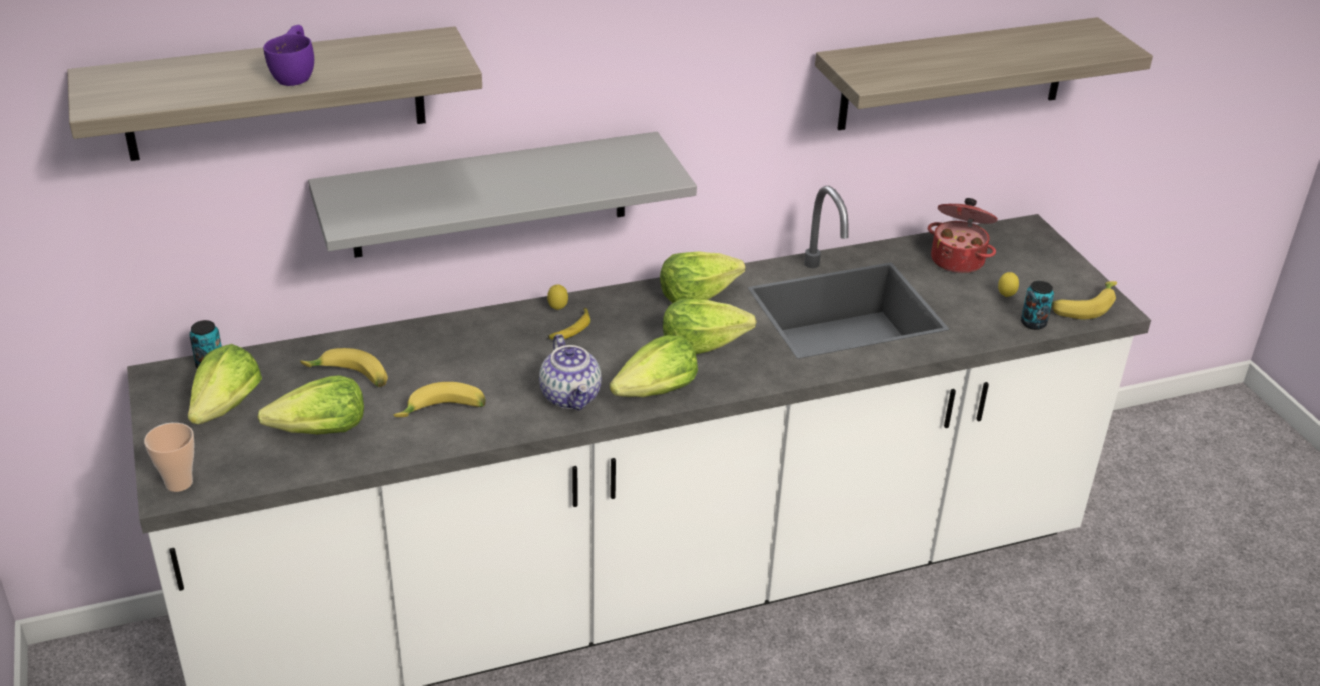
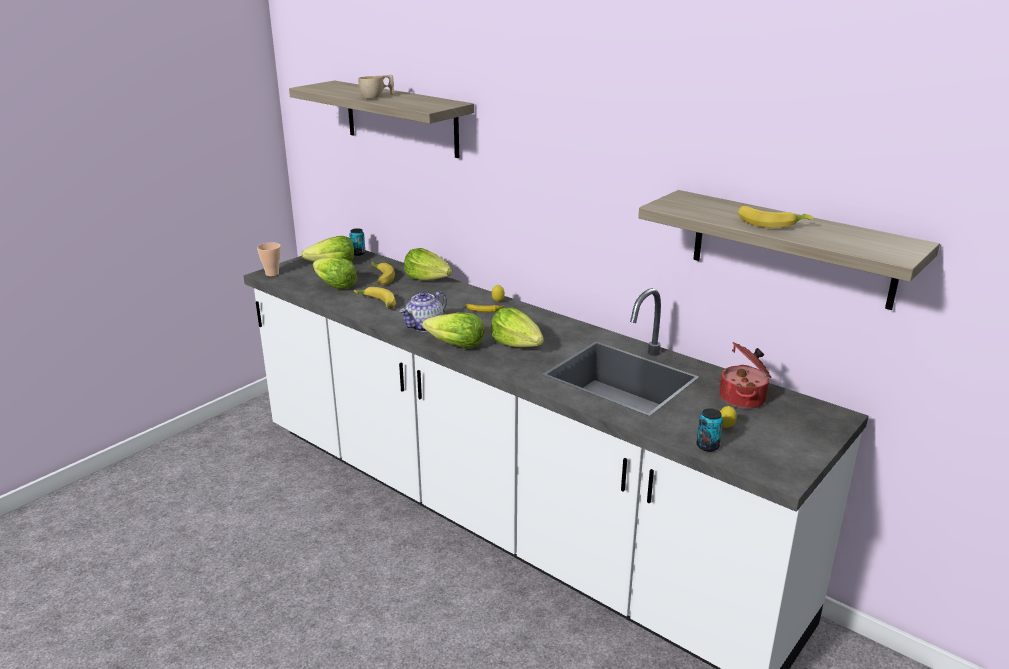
camera: 60 degrees right, 10 degrees down
(296, 74) = (377, 97): purple cup -> beige cup
(490, 195) = (487, 217): grey shelf -> none
(697, 294) = (565, 330): lettuce -> lettuce (428, 279)
(1083, 306) = (766, 463): banana -> banana (770, 223)

